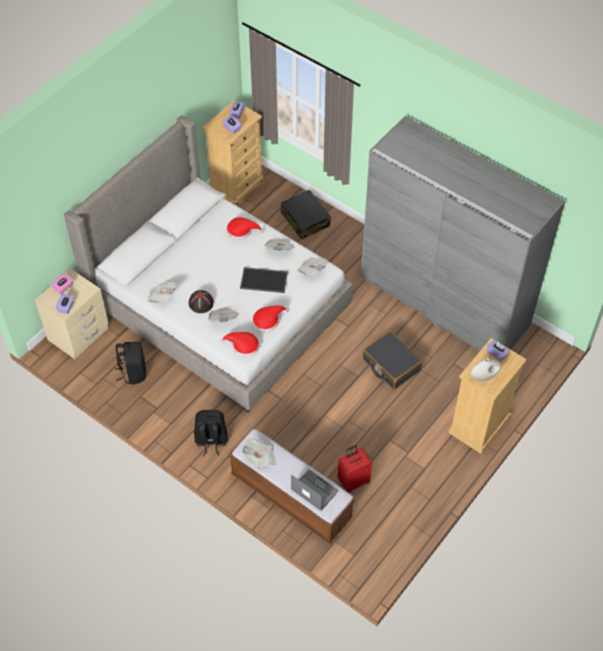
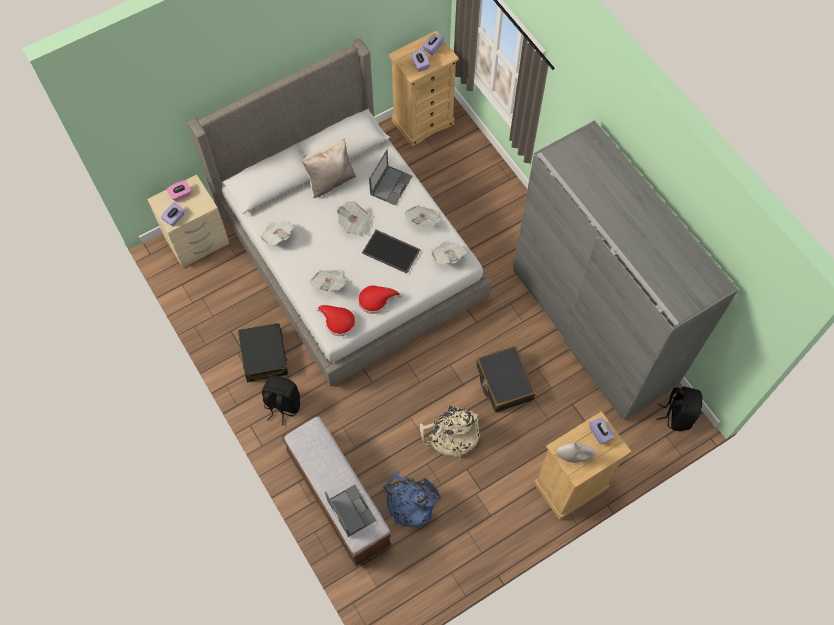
camera: 20 degrees right, 10 degrees up
(133, 372) = (234, 302): black backpack -> black backpack (677, 415)
(188, 242) = (330, 181): none -> beige pillow
(201, 303) = (314, 257): black hat -> none
(241, 230) = (391, 185): red hat -> laptop
(260, 458) = (309, 454): newspaper -> newspaper (355, 224)
(305, 220) = (480, 183): black suitcase -> black suitcase (264, 356)
(353, 480) = (410, 502): red suitcase -> blue backpack
(365, 418) = (451, 435): none -> beige backpack

